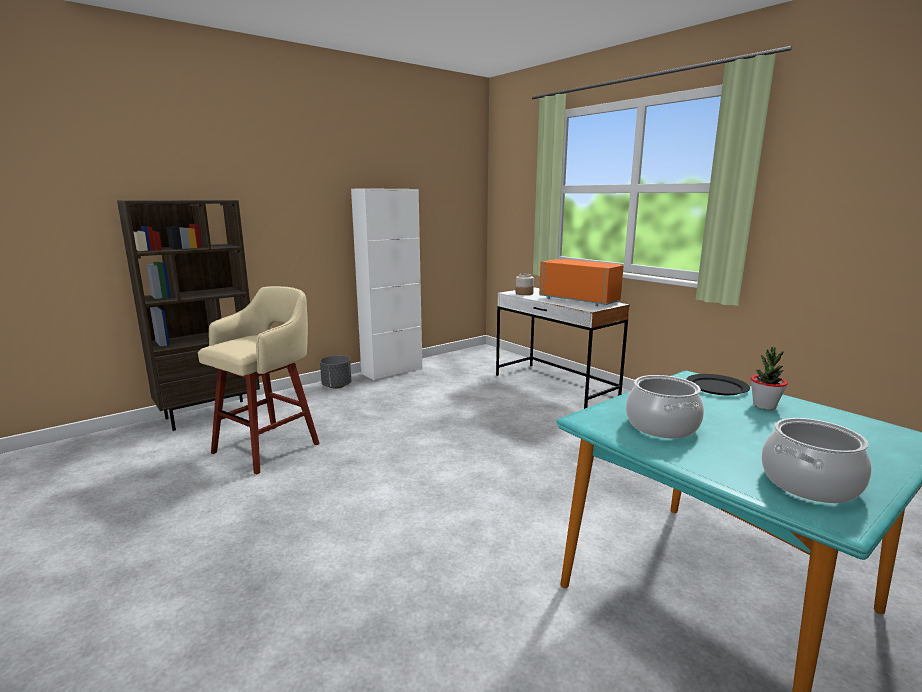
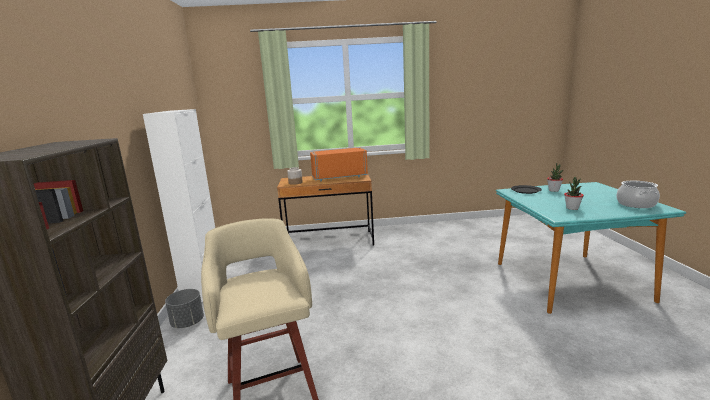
camera: 55 degrees left, 0 degrees up
(555, 385) = (329, 241): white desk -> brown desk
(661, 426) = (572, 208): cooking pot -> potted plant

